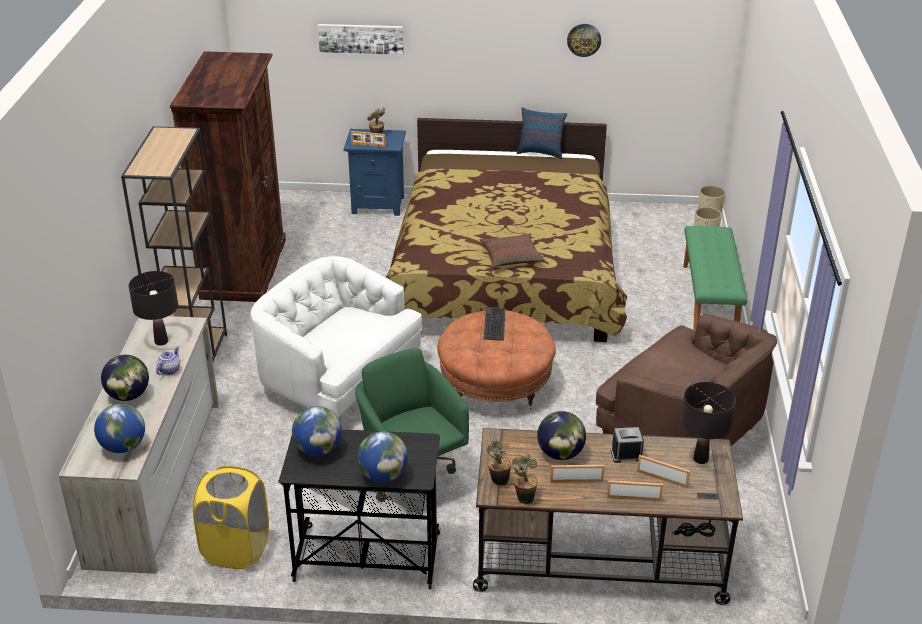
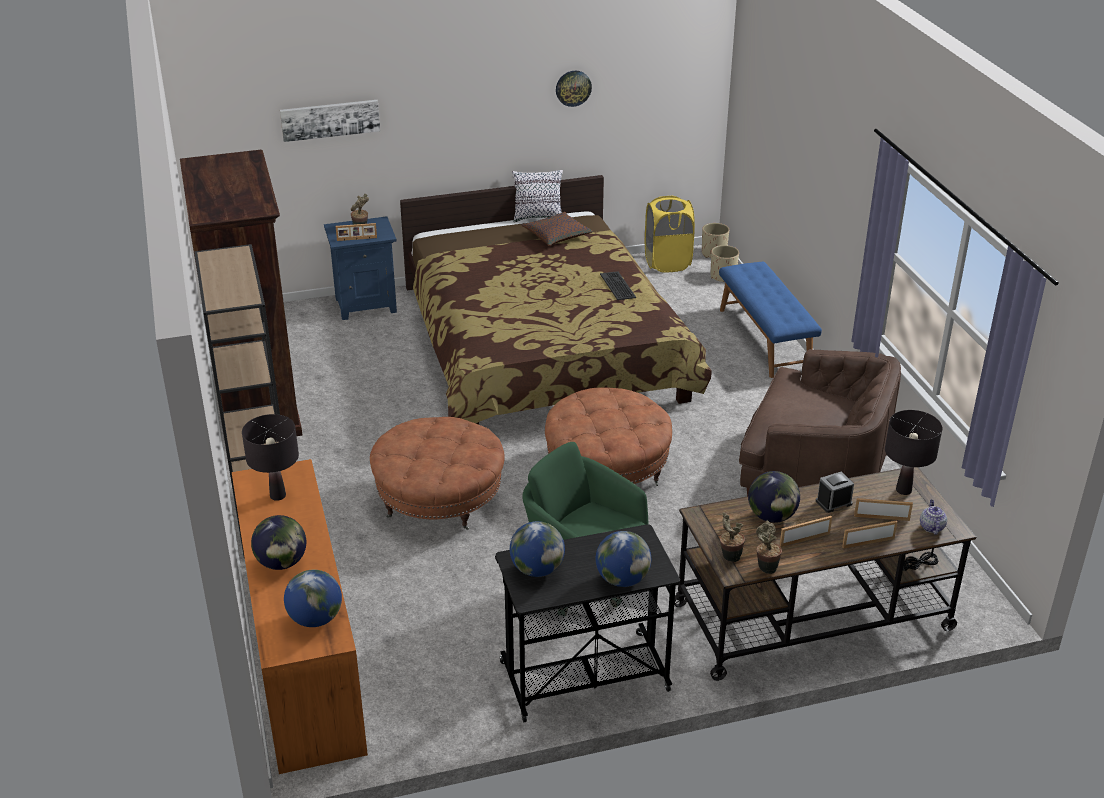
camera: 20 degrees left, 0 degrees up
(154, 480) = (301, 656): white dresser -> orange dresser
(169, 370) = (309, 524): teapot -> teapot (931, 527)
(236, 549) = (441, 706): yellow laundry basket -> yellow laundry basket (667, 263)
(339, 379) = (439, 499): white armchair -> brown ottoman
(495, 324) = (598, 404): keyboard -> keyboard (618, 286)
(511, 257) = (581, 331): brown pillow -> brown pillow (556, 236)
(540, 153) = (538, 217): blue pillow -> white pillow
(710, 300) = (765, 339): green bench -> blue bench

